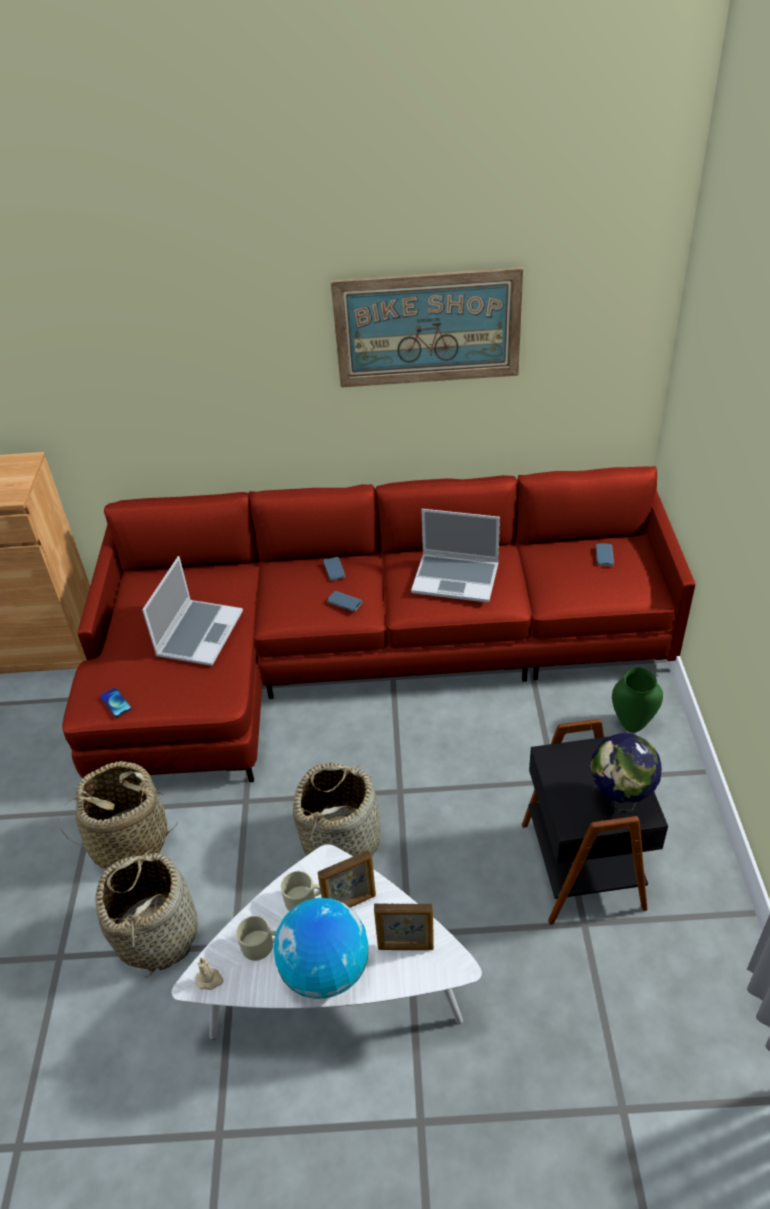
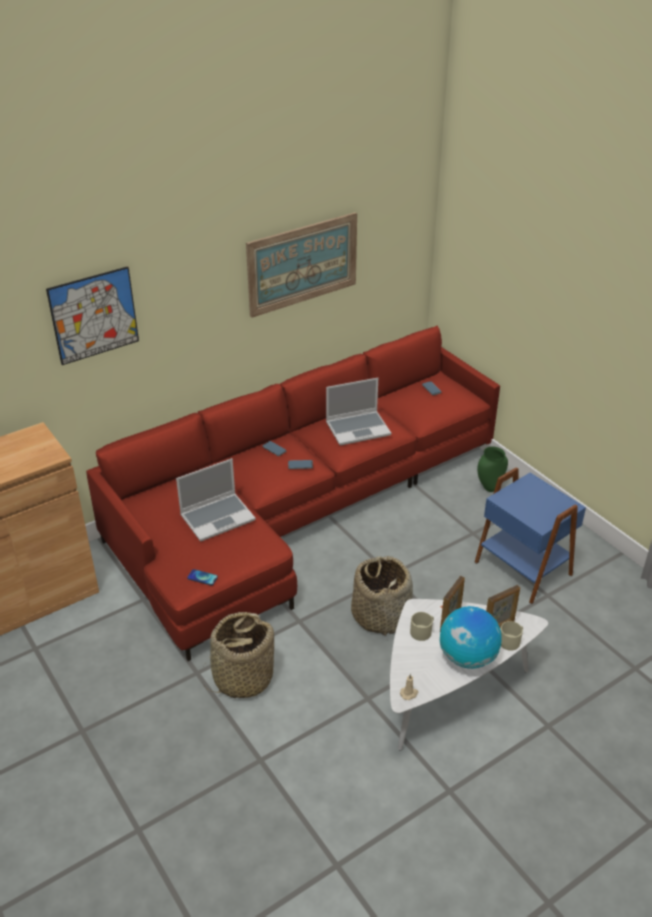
camera: 35 degrees left, 5 degrees down
(105, 335) = (94, 315): none -> picture
(157, 933) = (313, 716): basket -> none
(199, 633) = (218, 517): laptop -> laptop turned 75 degrees clockwise
(261, 945) = (421, 663): beige mug -> beige mug (511, 641)
(585, 864) = (524, 567): black side table -> blue side table
(620, 800) = (553, 504): globe -> none

